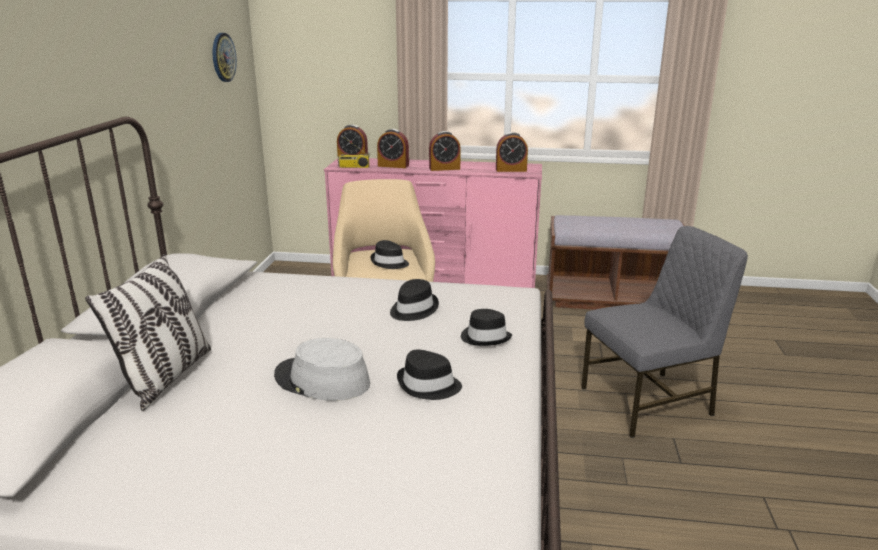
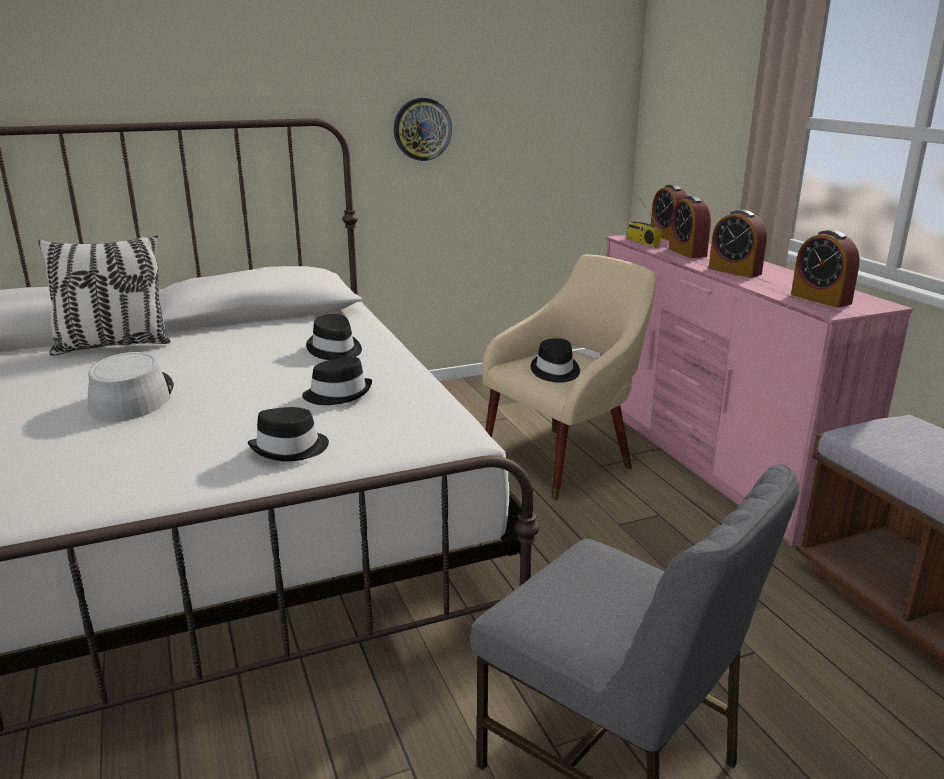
camera: 60 degrees right, 0 degrees up
(223, 57) = (555, 78): wall clock -> wall clock (422, 129)
(428, 386) = (139, 447): black hat -> black hat (334, 350)

